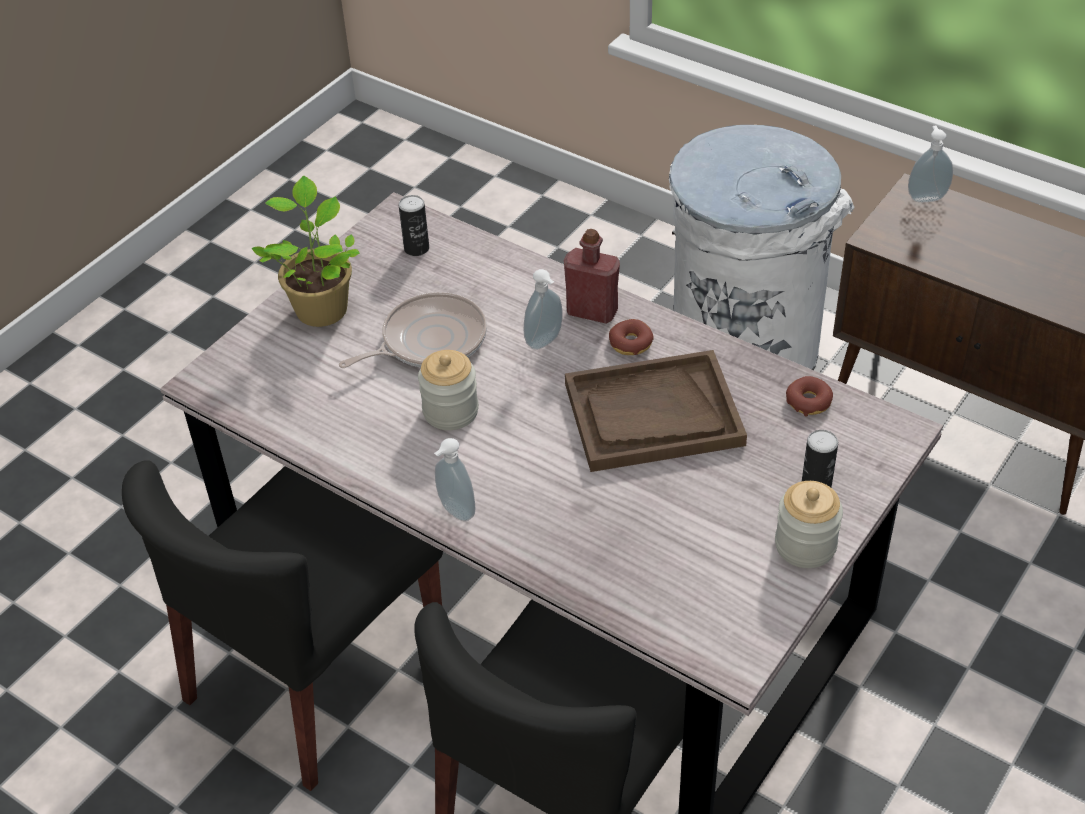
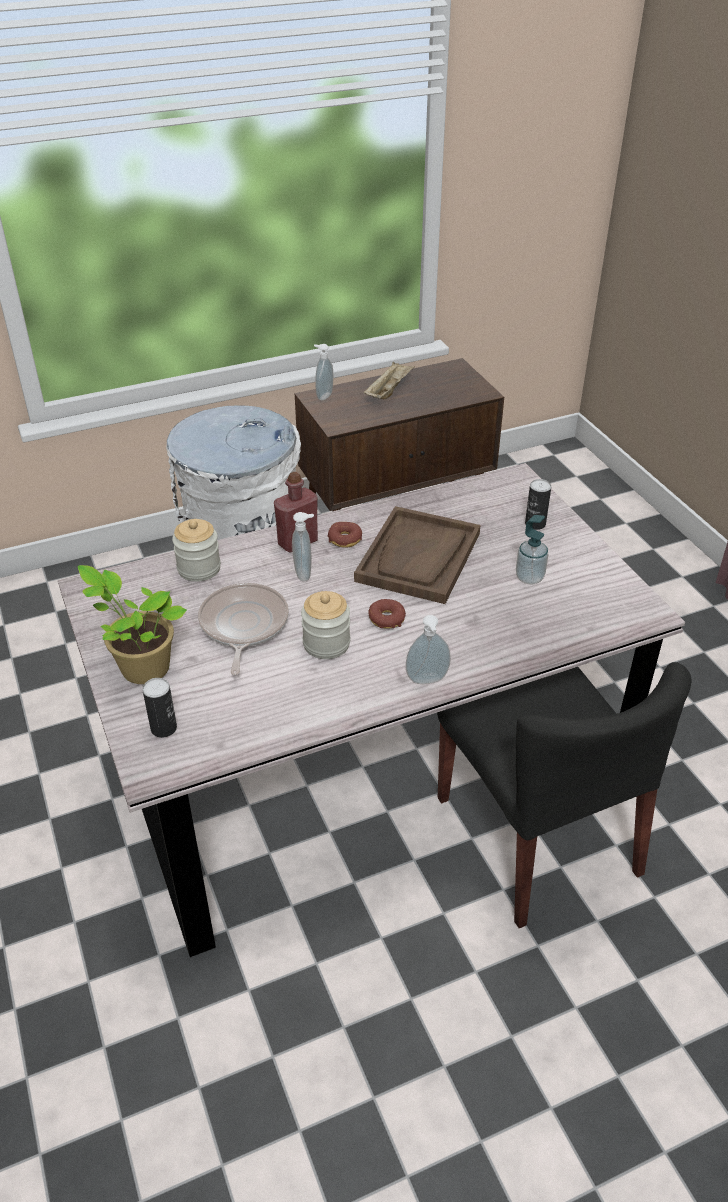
camera: 60 degrees left, 5 degrees down
(315, 675) = (318, 938): black chair -> none
(416, 248) = (137, 593): can -> can (164, 728)
(703, 523) = (529, 577): none -> soap dispenser
(805, 545) = (578, 547): jar -> jar (199, 568)
(808, 401) = (464, 496): donut -> donut (386, 618)
(1003, 242) = (388, 391): none -> beige tray

